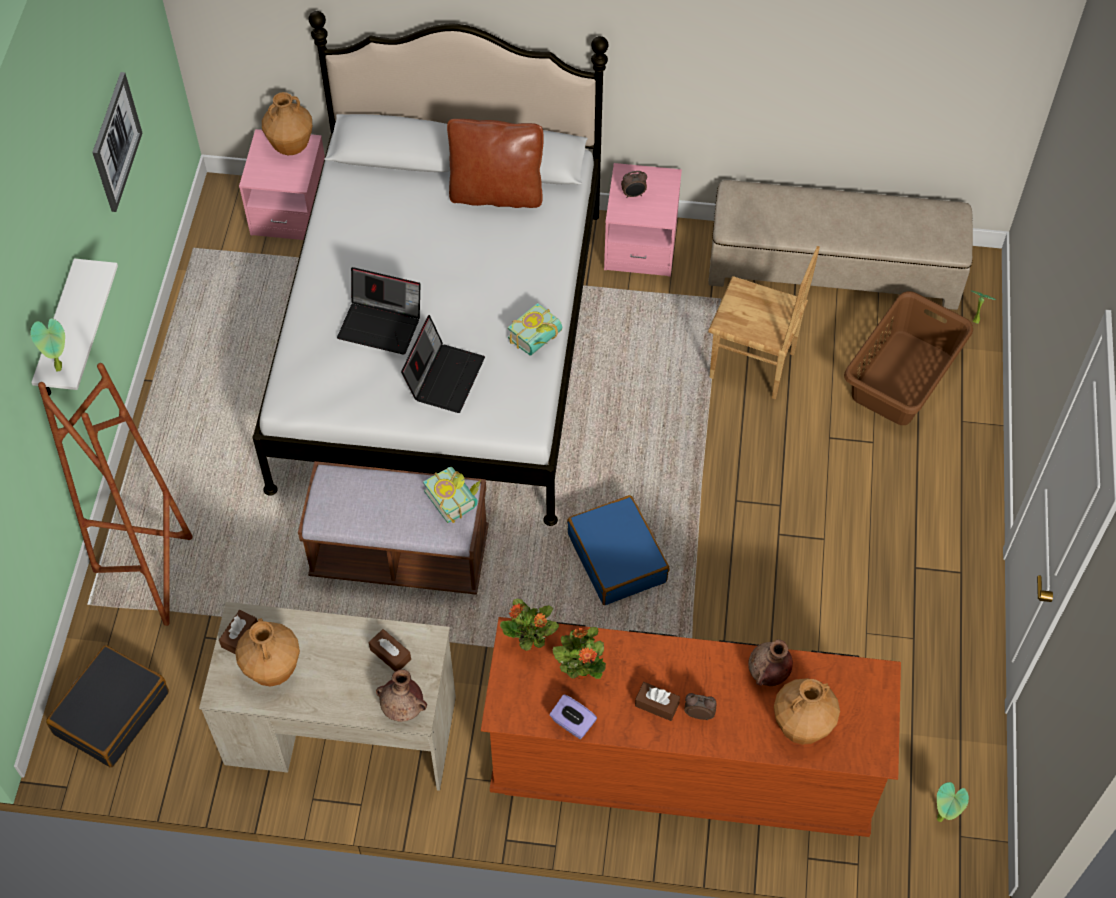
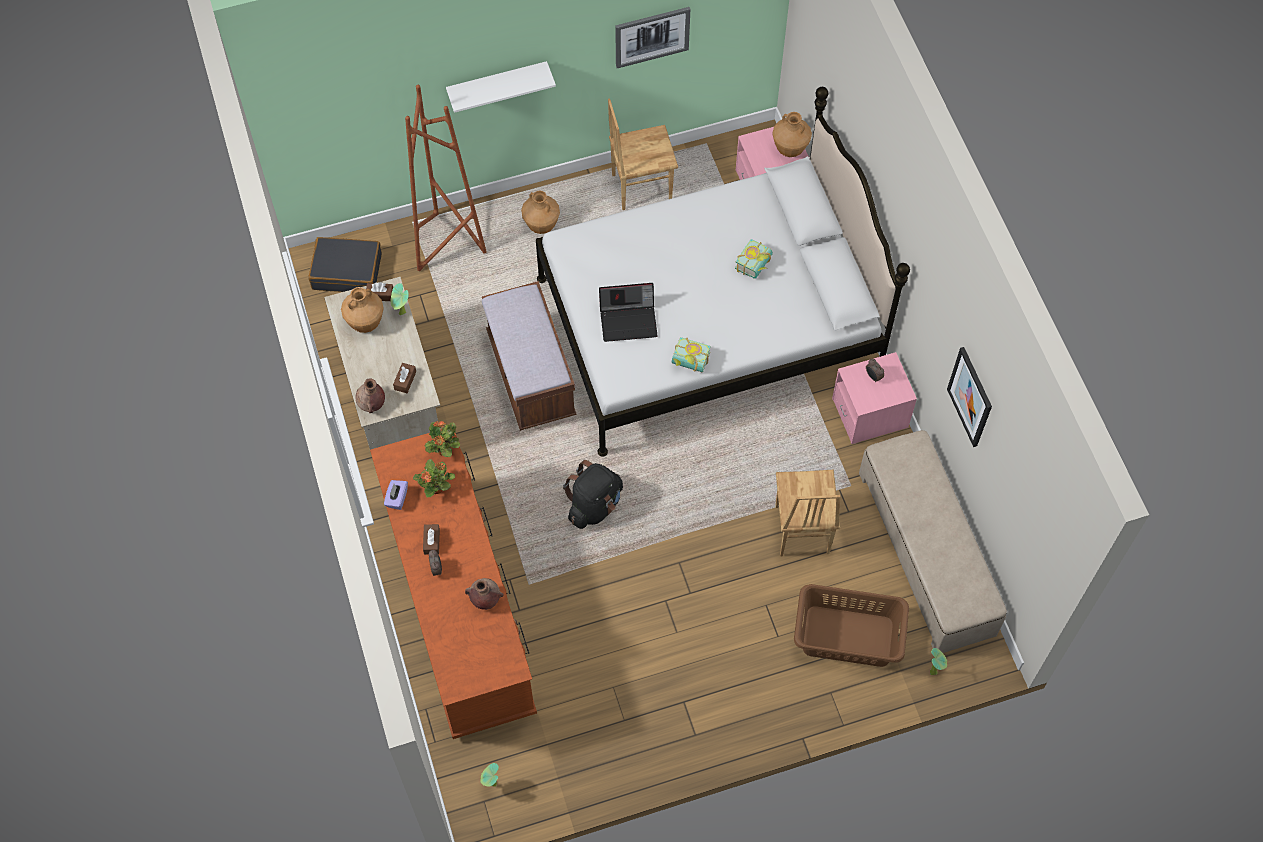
camera: 65 degrees right, 5 degrees up
(60, 367) = (463, 95): potted plant -> potted plant (402, 314)
(208, 335) = (641, 186): none -> brown chair
(382, 324) = (650, 265): laptop -> none
(455, 498) = (548, 372): book -> book (756, 265)
(496, 193) = (802, 284): brown pillow -> none
(617, 558) = (594, 505): blue suitcase -> black backpack
(791, 56) = (970, 397): none -> picture
(801, 727) = (454, 633): brown vase -> brown vase (541, 225)

